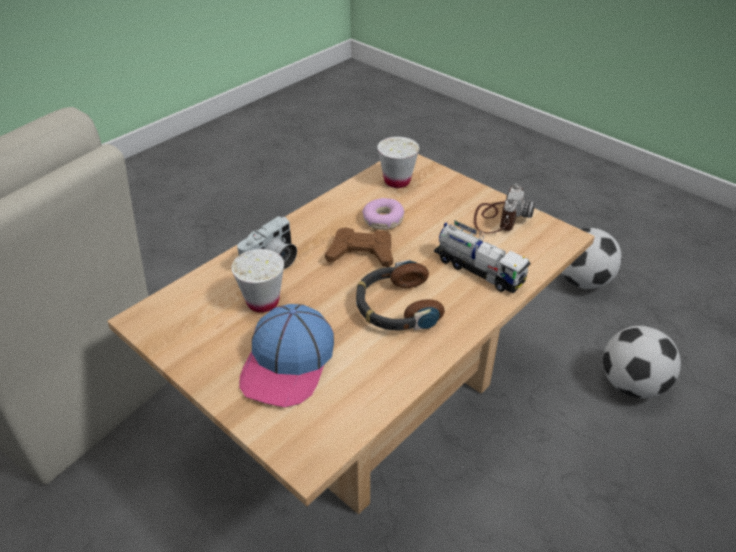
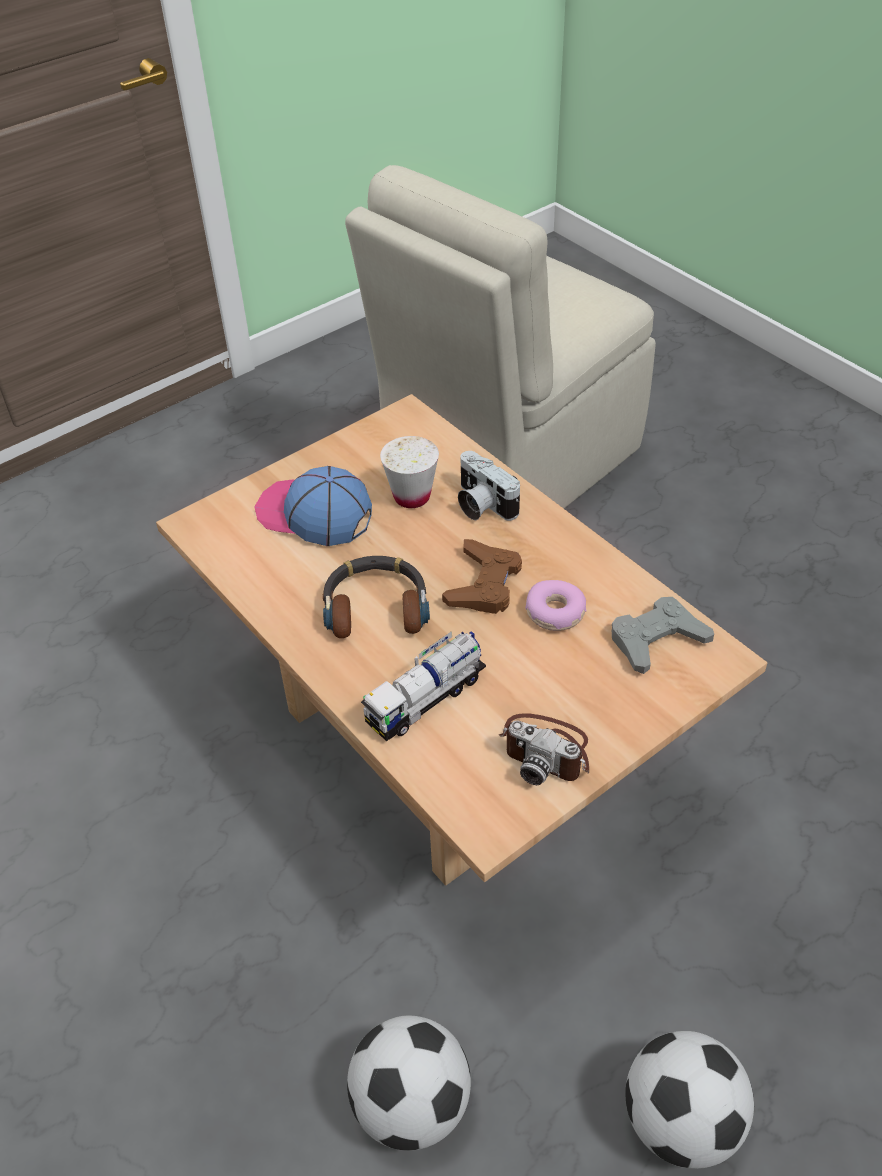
camera: 100 degrees right, 5 degrees up
(397, 181) = (657, 640): white cup -> grey game controller

